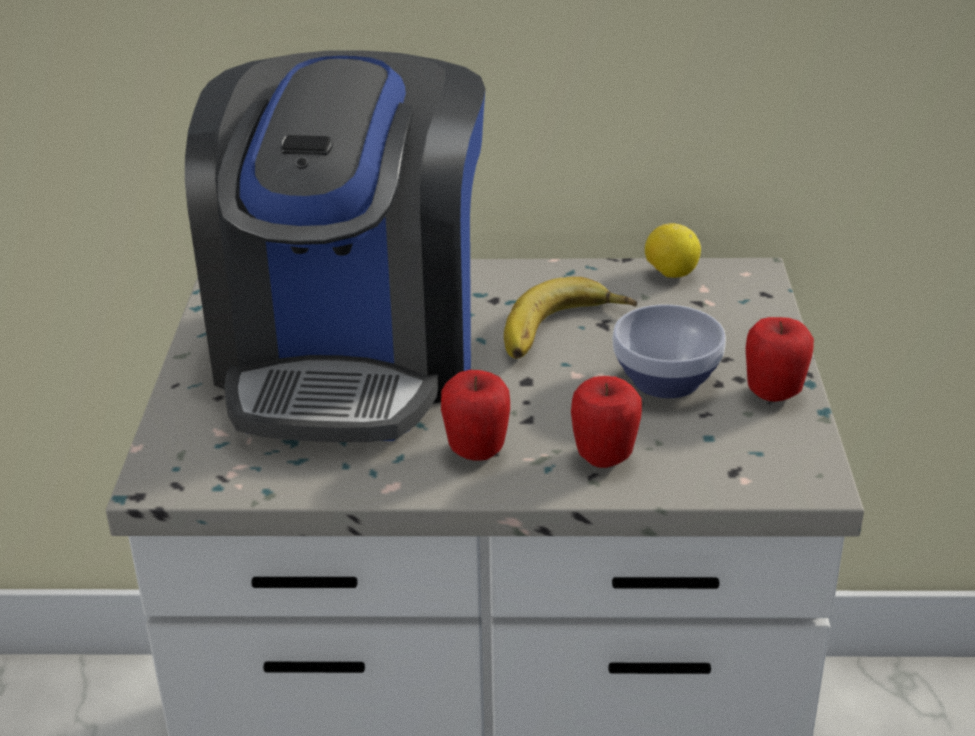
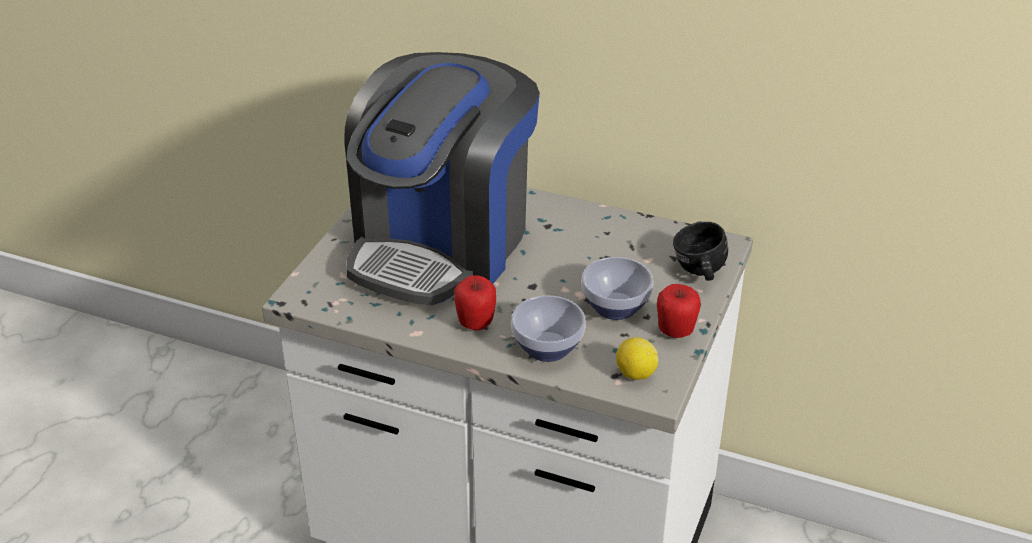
camera: 20 degrees right, 5 degrees up
(565, 332) = (576, 259): banana -> none
(604, 457) = (546, 346): apple -> bowl
(670, 274) = (669, 233): lemon -> lemon (635, 373)
(746, 314) = (698, 273): none -> black mug

